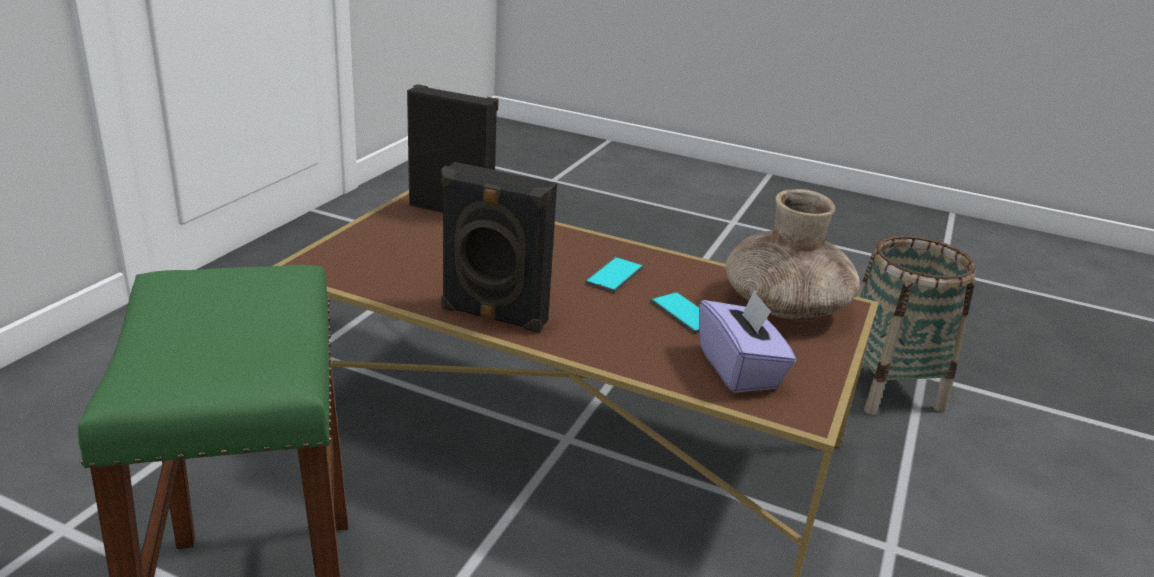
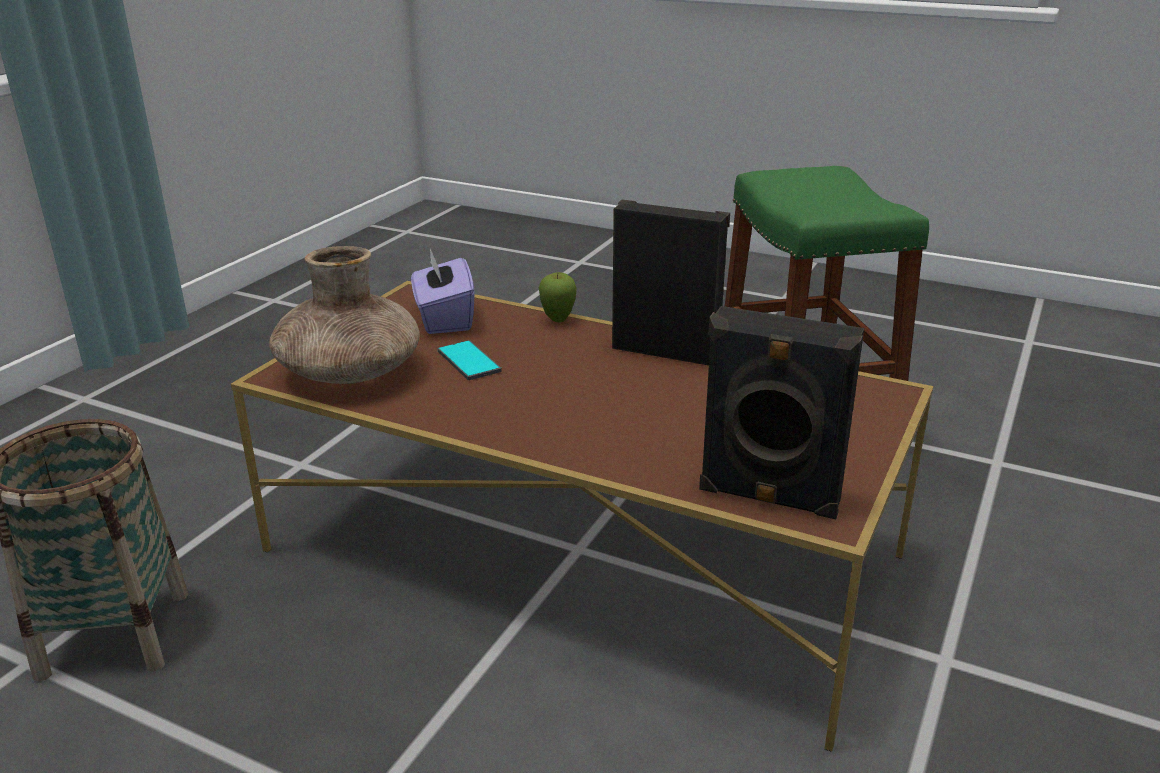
camera: 175 degrees left, 0 degrees up
(609, 360) = (558, 320): none -> apple
(614, 275) = (533, 399): phone -> none

